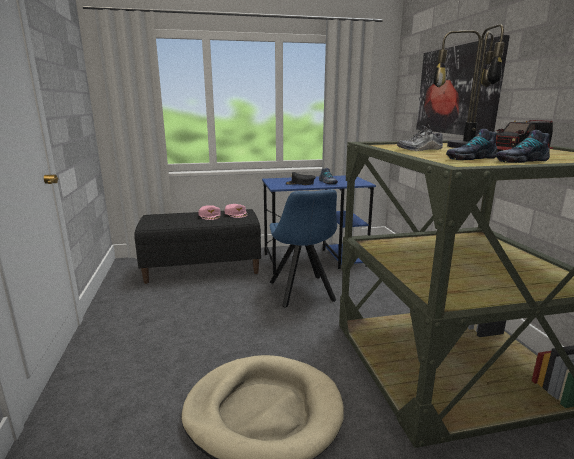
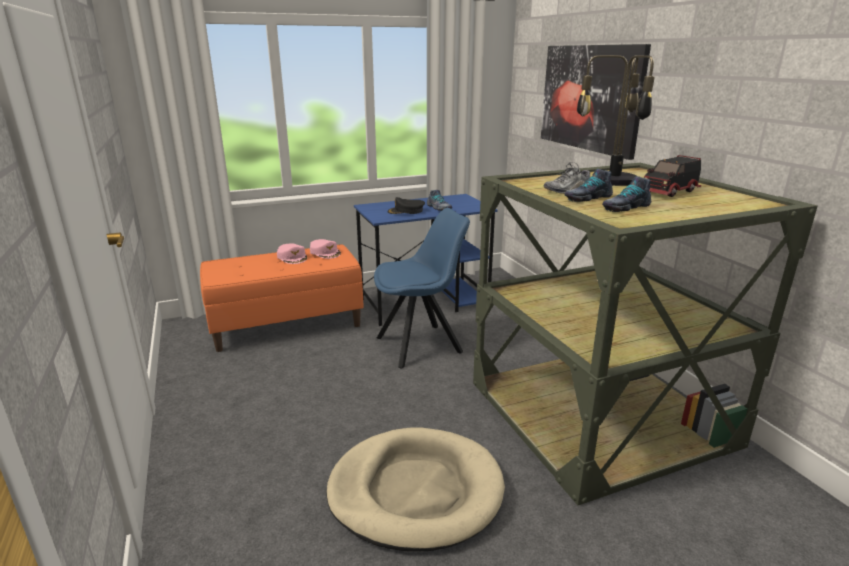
camera: 10 degrees left, 5 degrees up
(203, 268) = (287, 325): black bench -> orange bench
(302, 291) = (420, 345): blue chair -> blue chair turned 90 degrees counterclockwise
(520, 161) = (674, 210): shoe -> shoe (587, 197)

